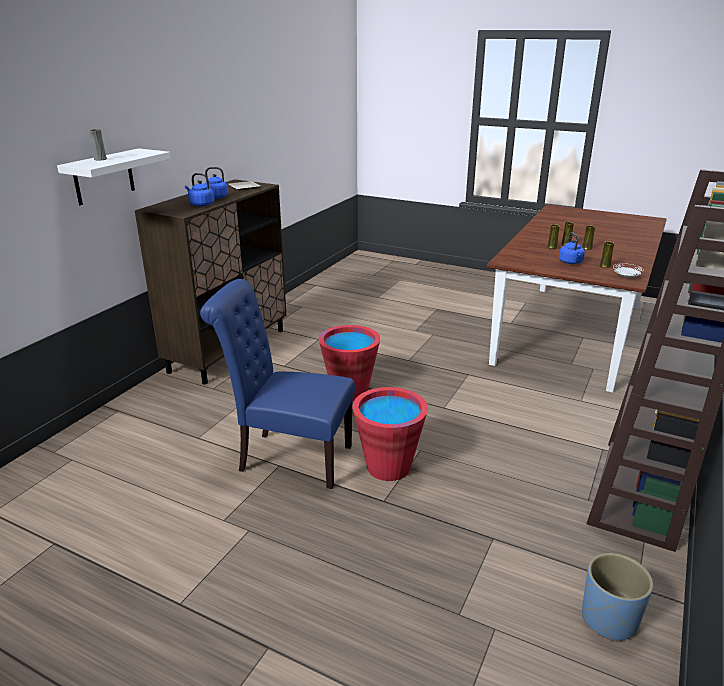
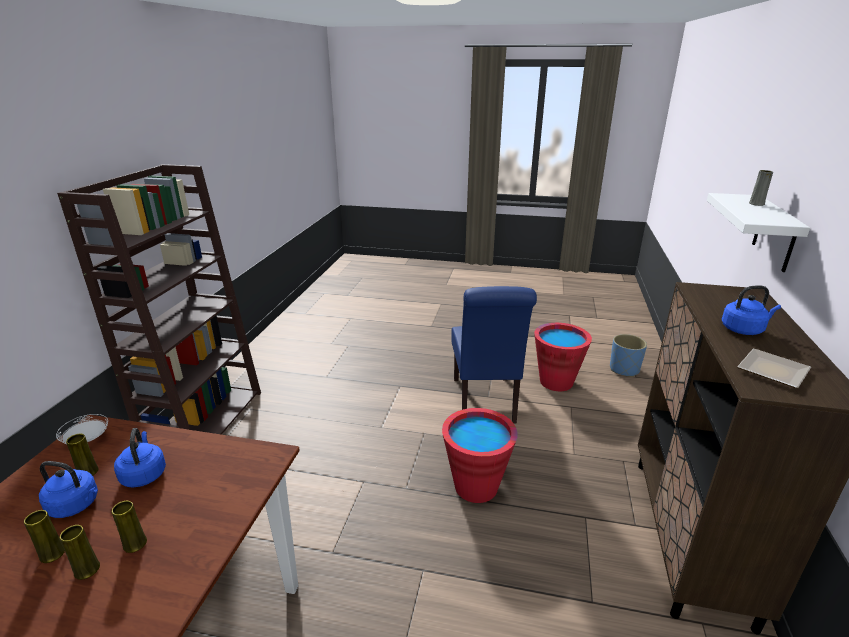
camera: 165 degrees right, 0 degrees up
(200, 204) = (718, 308): blue kettle -> blue kettle (76, 505)
(288, 457) = (485, 403): blue chair -> blue chair turned 90 degrees clockwise
(388, 467) = (404, 408): red bucket -> red bucket (556, 382)
(609, 619) = (272, 353): blue planter -> blue planter (624, 369)

